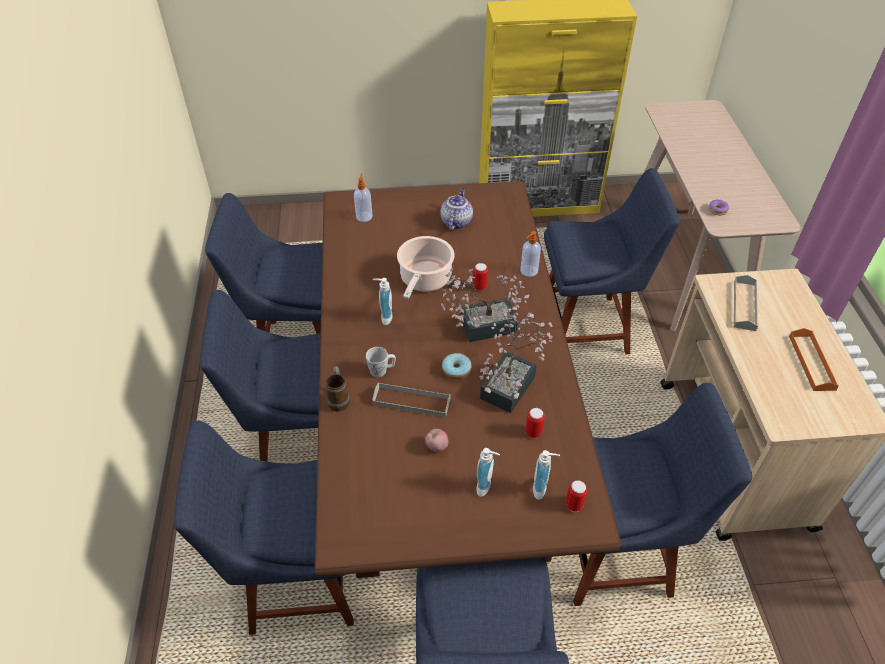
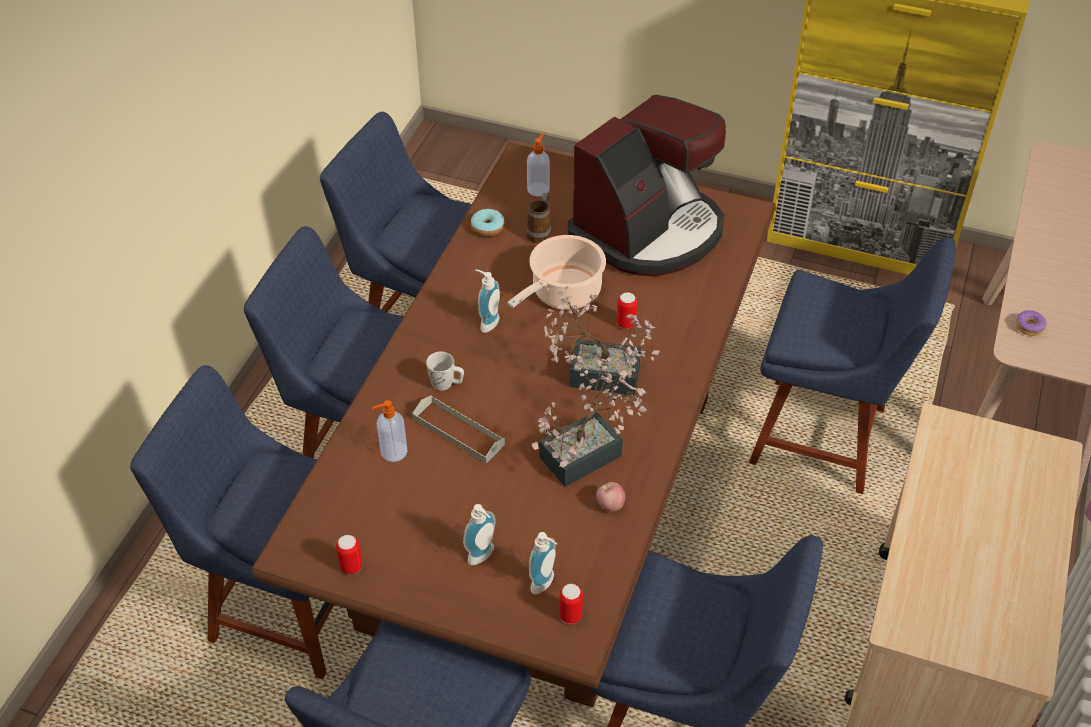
camera: 25 degrees right, 0 degrees up
(339, 399) = (379, 399): mug -> mug (540, 232)
(436, 446) = (455, 492): apple -> apple (610, 505)
(456, 222) = (649, 231): teapot -> coffee machine
(456, 370) = (533, 414): donut -> donut (487, 227)
(528, 271) = (701, 324): soap dispenser -> soap dispenser (392, 452)
(533, 432) = (577, 518): can -> can (351, 567)
(744, 305) = (964, 465): grey tray -> none
(811, 362) = (1002, 570): orange tray -> none

